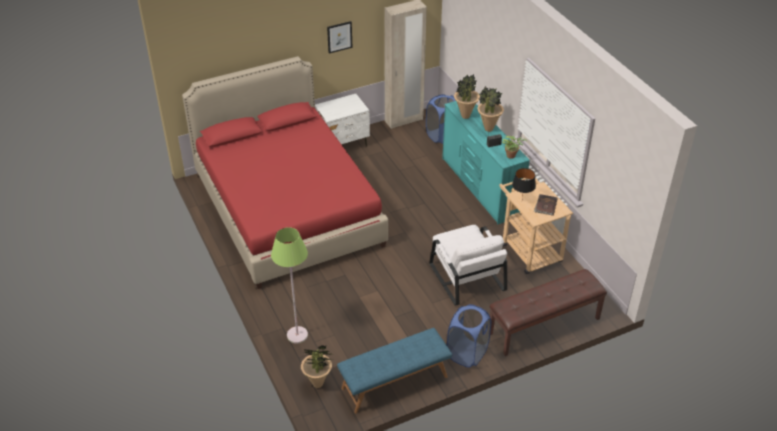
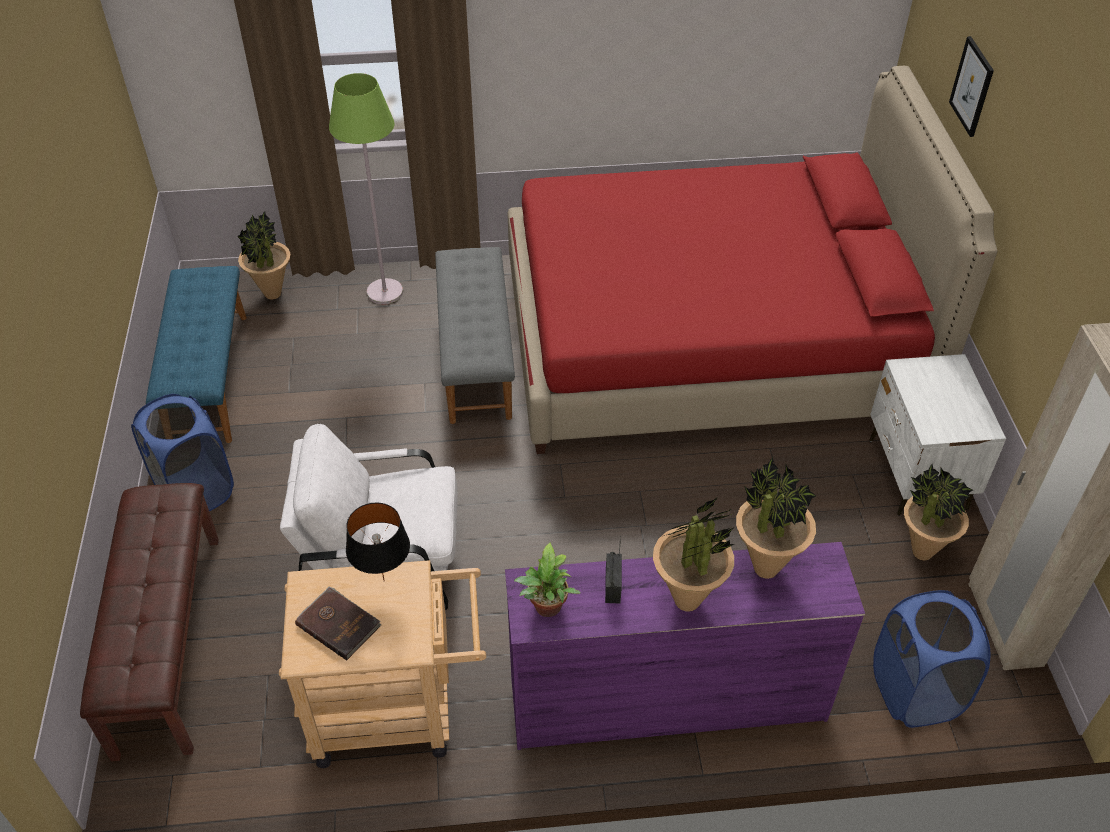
camera: 110 degrees right, 5 degrees up
(332, 283) = (477, 357): none -> grey bench
(339, 37) = (1054, 273): picture -> picture (972, 86)
(382, 139) = (921, 552): none -> potted plant
(480, 187) = (665, 699): turquoise dresser -> purple dresser

